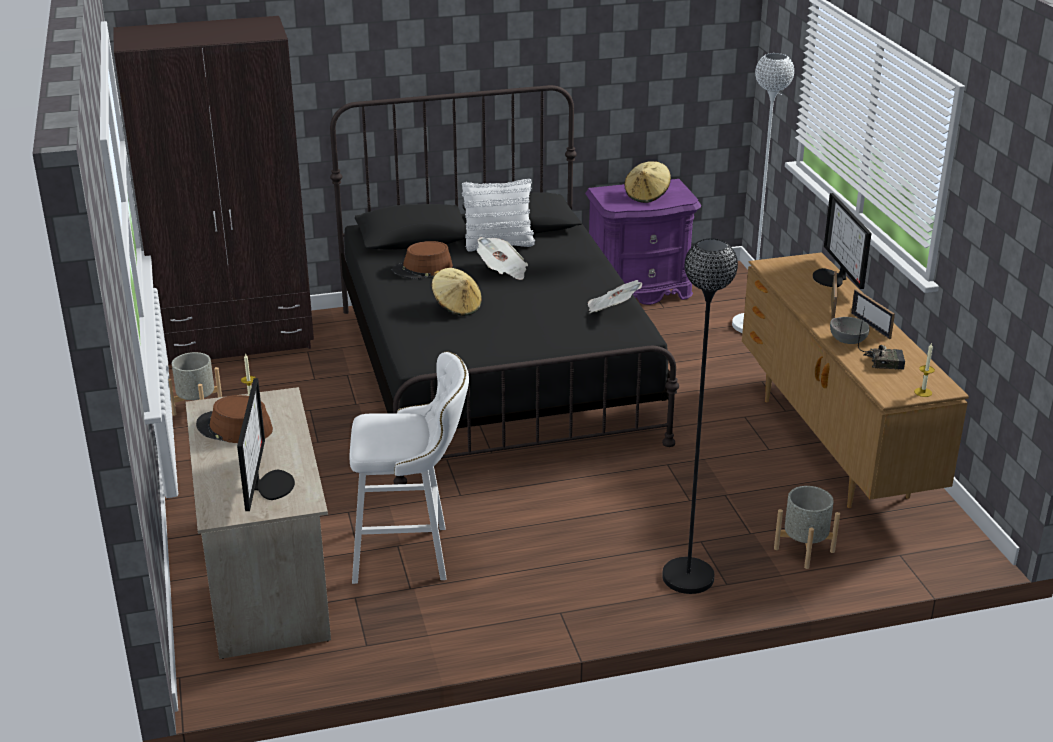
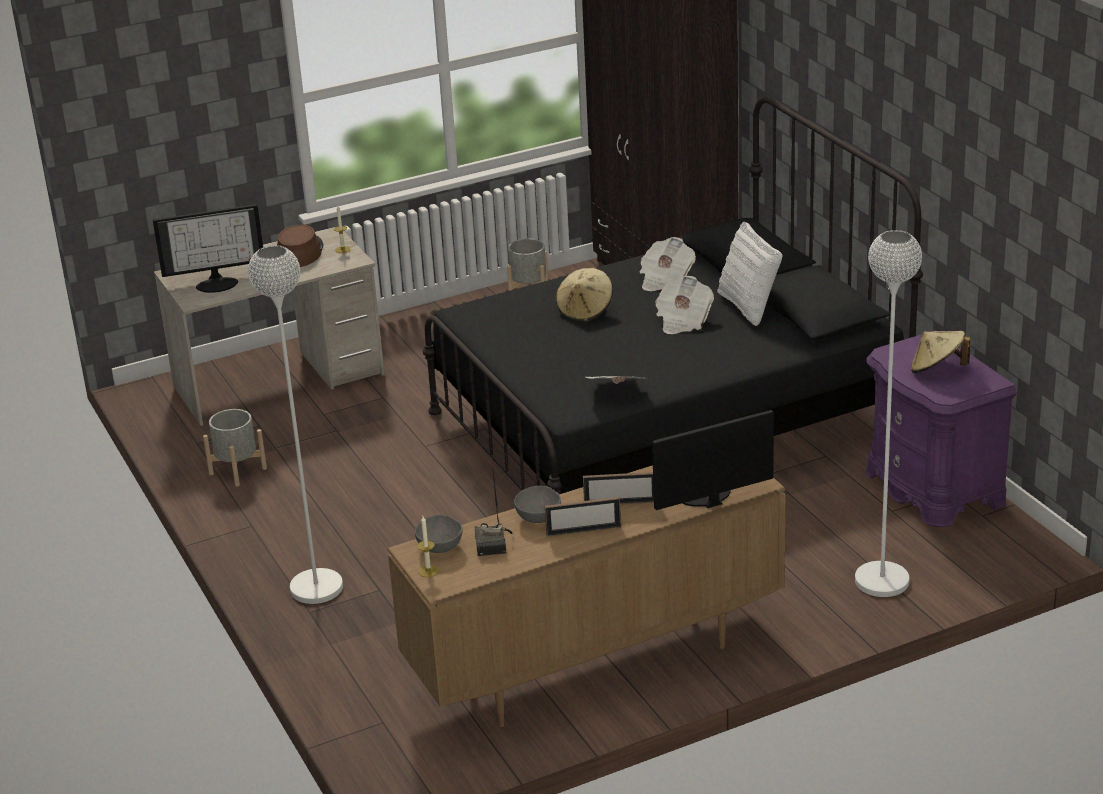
camera: 80 degrees right, 0 degrees up
(414, 553) = (326, 440): white stool -> none
(422, 269) = (665, 280): brown hat -> newspaper
(687, 577) = (316, 588): black floor lamp -> white floor lamp
(804, 550) = (377, 656): grey planter -> grey planter (237, 471)
(870, 326) = (583, 531): picture frame -> picture frame turned 150 degrees counterclockwise
(886, 384) = (441, 546): none -> grey bowl

